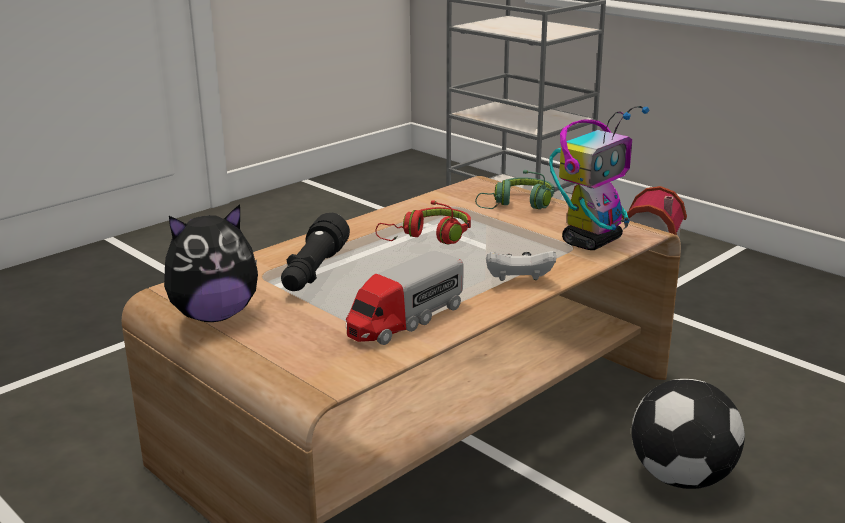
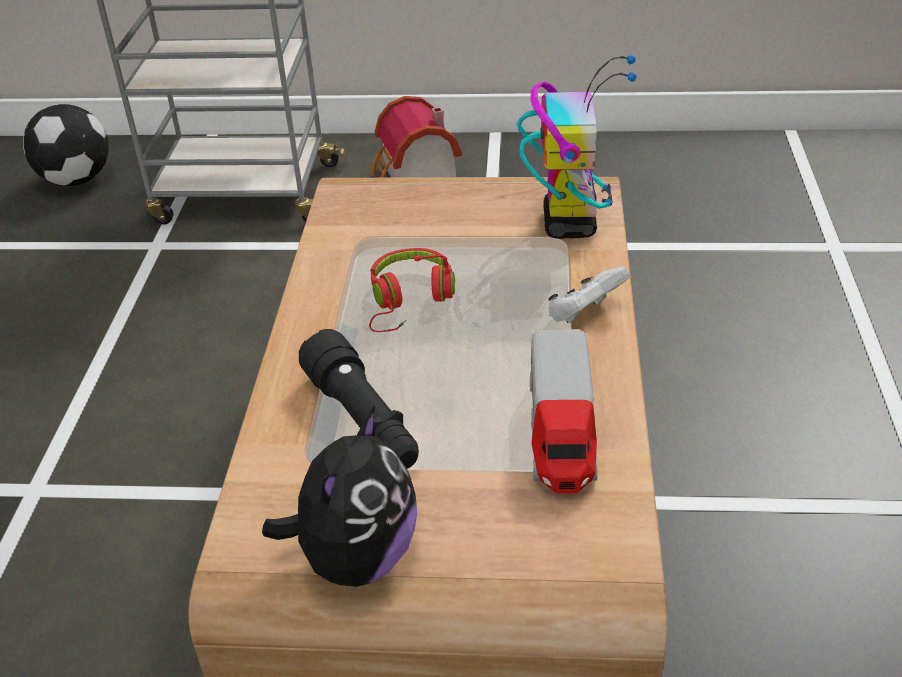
camera: 40 degrees left, 15 degrees up
(518, 205) = (428, 206): green headphones -> none
(682, 476) = (736, 423): football -> football (77, 179)

